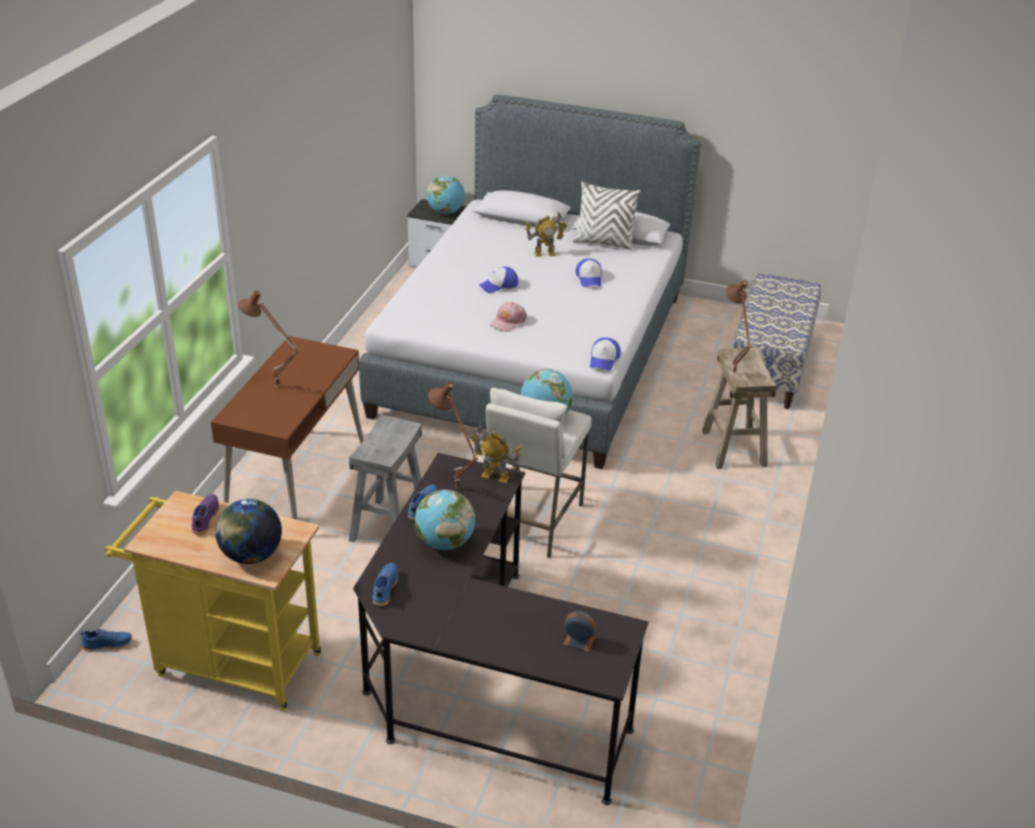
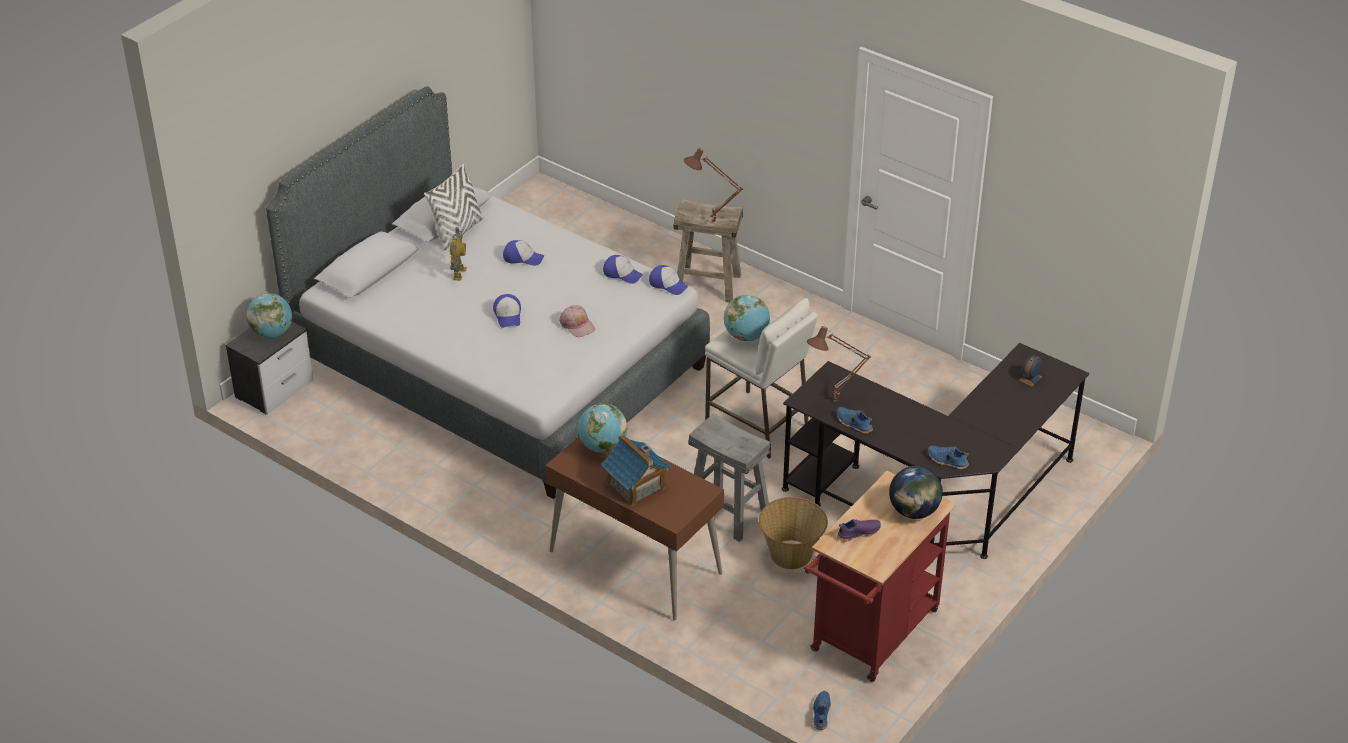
camera: 70 degrees left, 5 degrees up
(204, 519) = (858, 533): purple shoe -> purple shoe turned 135 degrees clockwise
(230, 663) = (870, 637): yellow cart -> red cart
(275, 387) = (636, 485): brown table lamp -> toy house
(340, 580) = (791, 555): none -> basket
(445, 543) = (903, 420): globe -> globe (602, 446)
(495, 477) = (829, 377): toy robot -> none
(603, 332) = (622, 273): none -> cap
(770, 368) = (599, 227): bench -> none

